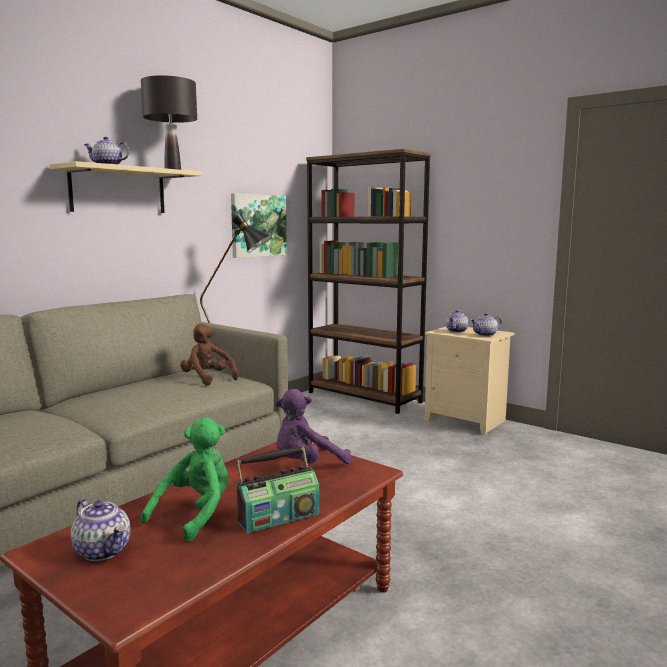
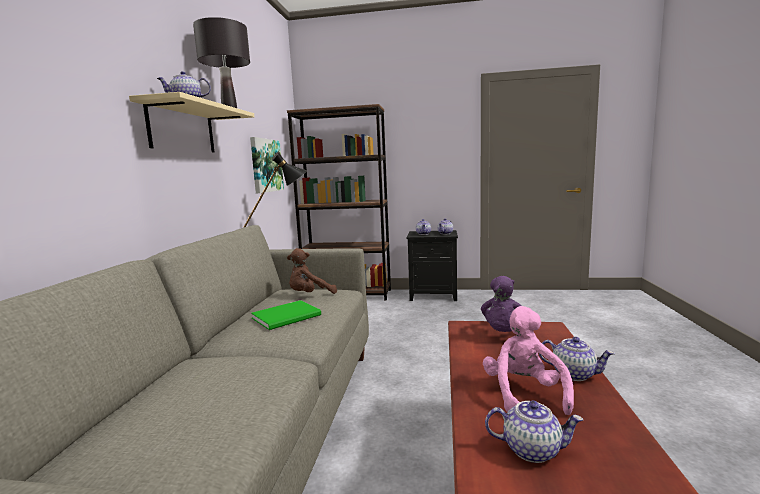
camera: 30 degrees left, 0 degrees up
(146, 394) = (288, 316): none -> green book
(196, 514) = (524, 393): green plush toy -> pink plush toy
(207, 379) = (310, 295): brown plush toy -> brown plush toy turned 45 degrees counterclockwise
(278, 517) = (574, 374): radio -> teapot
(467, 421) = (434, 295): beige nightstand -> black nightstand

